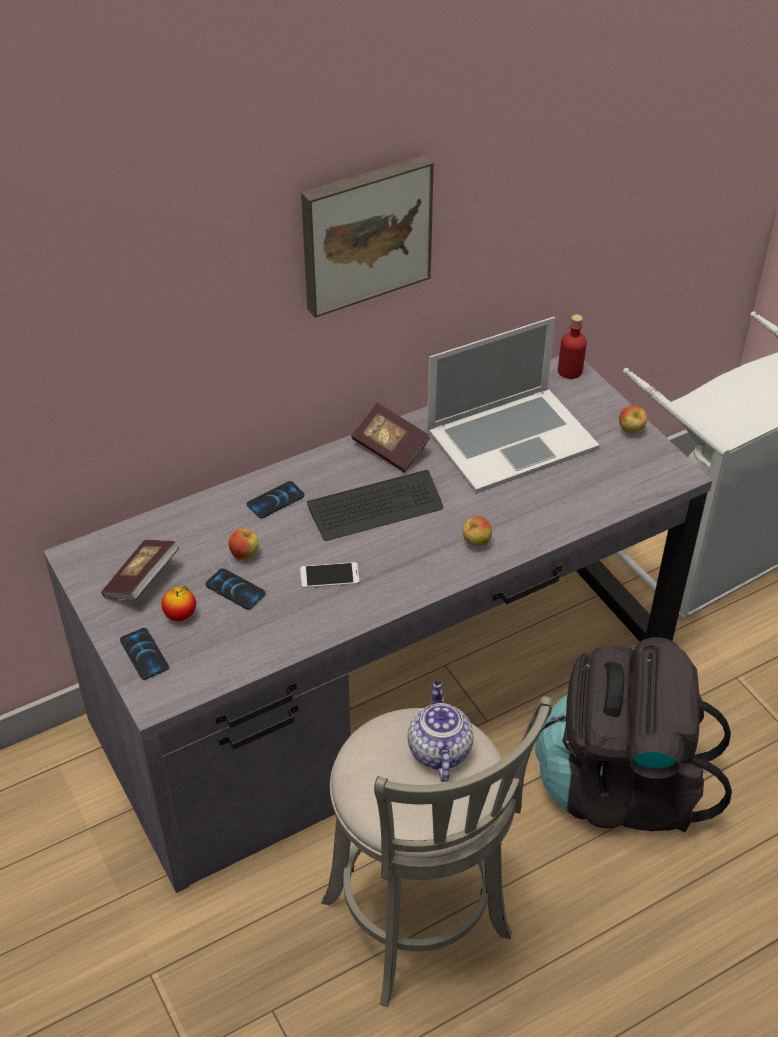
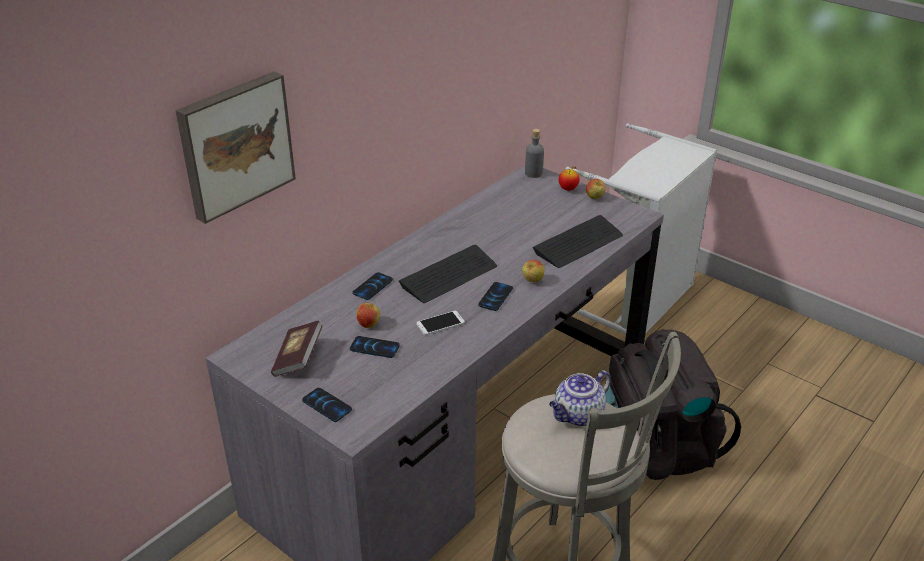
camera: 20 degrees left, 10 degrees down
(180, 615) = (341, 373): apple -> apple (568, 189)
(364, 233) = (405, 70): picture -> picture (235, 144)
(390, 449) = (438, 239): book -> none
(416, 555) = (495, 297): none -> phone
(438, 749) = (578, 415): teapot -> teapot turned 105 degrees counterclockwise
(511, 439) = (518, 217): laptop -> none
(567, 499) = (578, 243): none -> keyboard
(570, 371) = (533, 173): red bottle -> grey bottle

